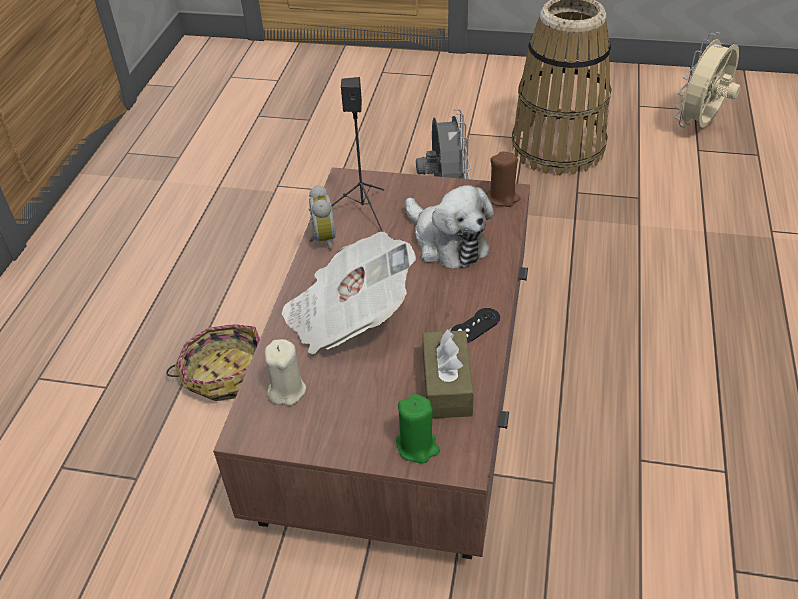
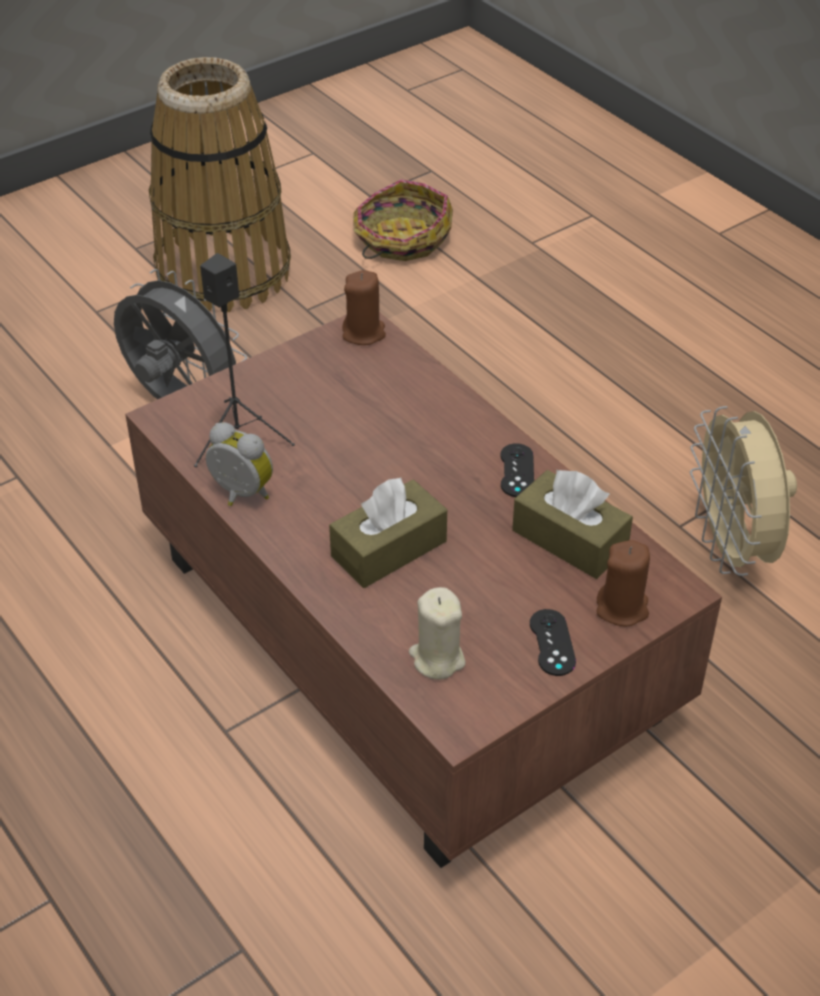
camera: 50 degrees left, 0 degrees up
(224, 373) = (181, 765): basket -> basket (401, 239)
(348, 317) = (389, 549): newspaper -> brown tissue box
(352, 432) = (552, 642): none -> black game controller
(417, 446) = (622, 608): green candle -> brown candle
(447, 242) = (375, 411): plush toy -> none
(700, 125) = (340, 167): beige fan -> beige fan (731, 549)

